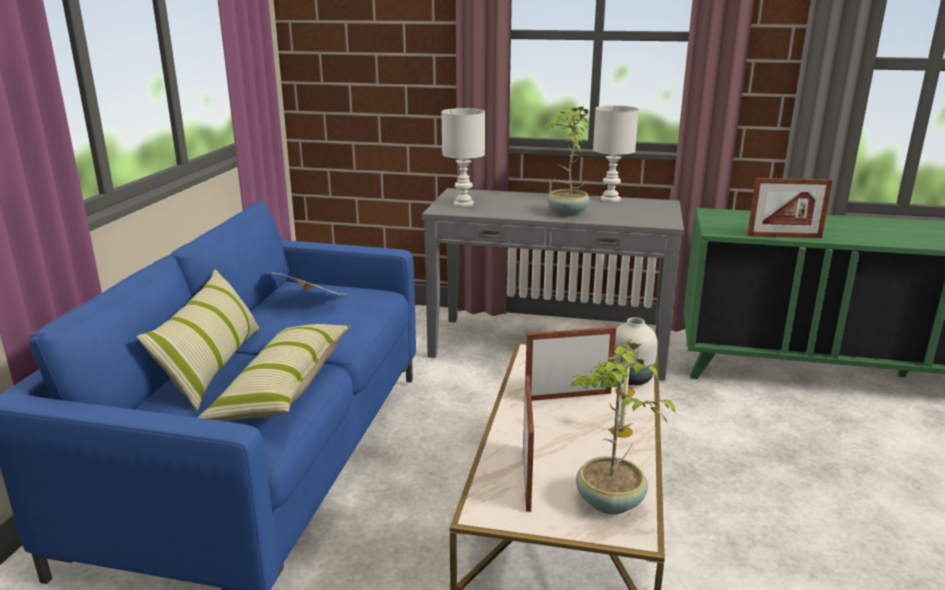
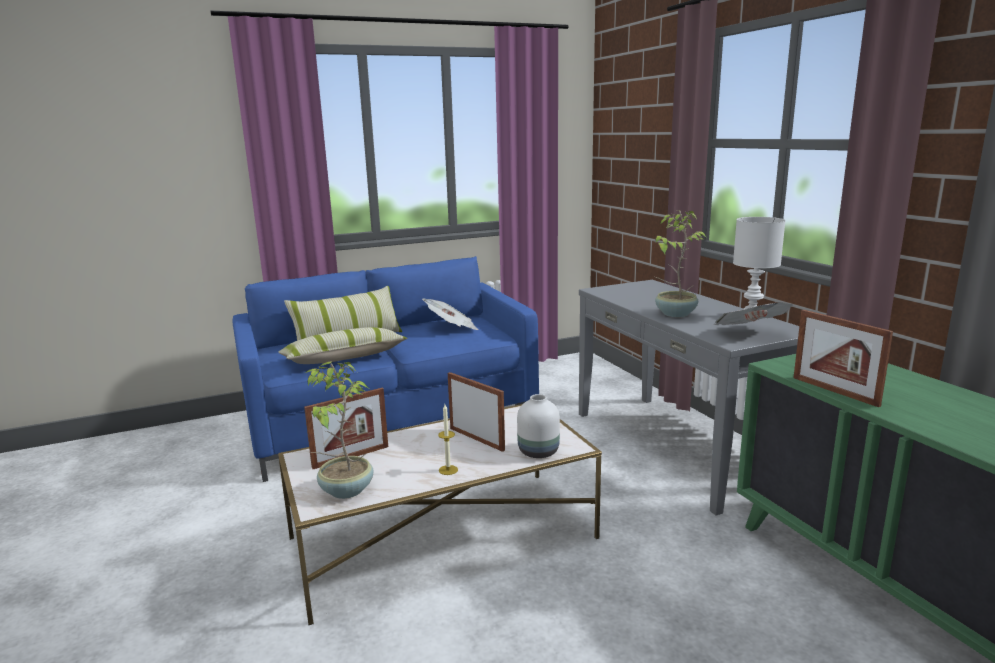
camera: 55 degrees right, 5 degrees down
(463, 204) = (622, 291): white table lamp -> none
(653, 213) = (749, 334): none -> newspaper

